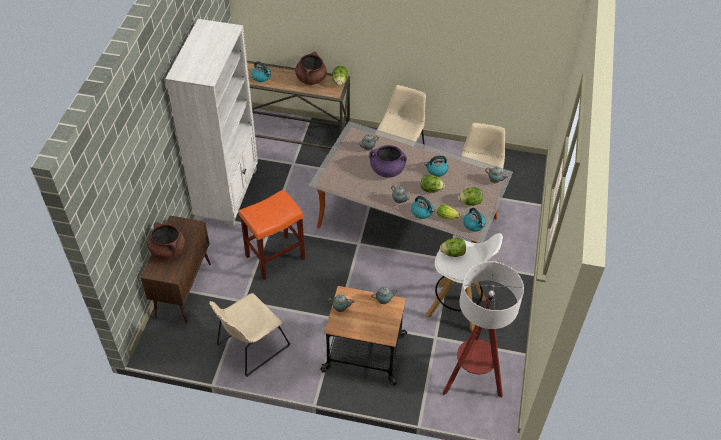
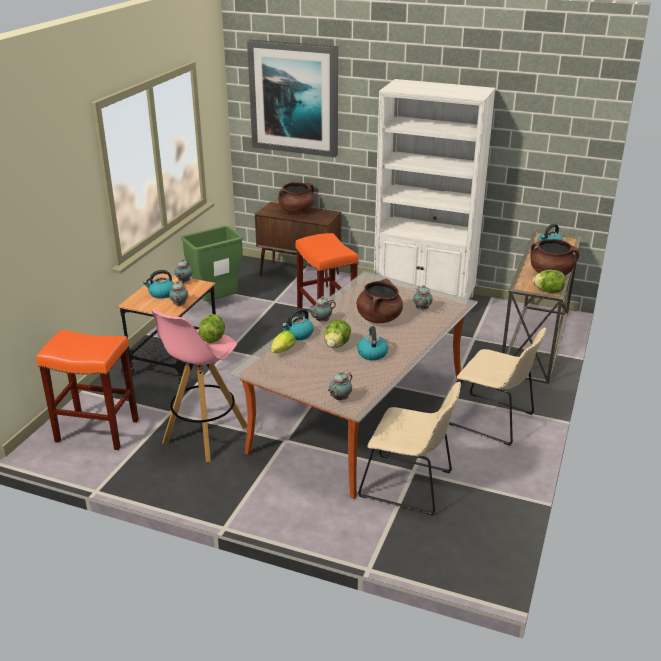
camera: 100 degrees right, 20 degrees down
(126, 177) = (294, 98): none -> picture
(250, 347) = (217, 303): beige chair -> green trash can
(387, 170) = (379, 318): purple cooking pot -> brown cooking pot
(457, 308) = (204, 435): white stool -> pink stool
(470, 202) = (303, 372): lettuce -> none
(471, 380) = (96, 431): floor lamp -> orange stool
(474, 225) = (261, 369): kettle -> kettle (161, 293)

